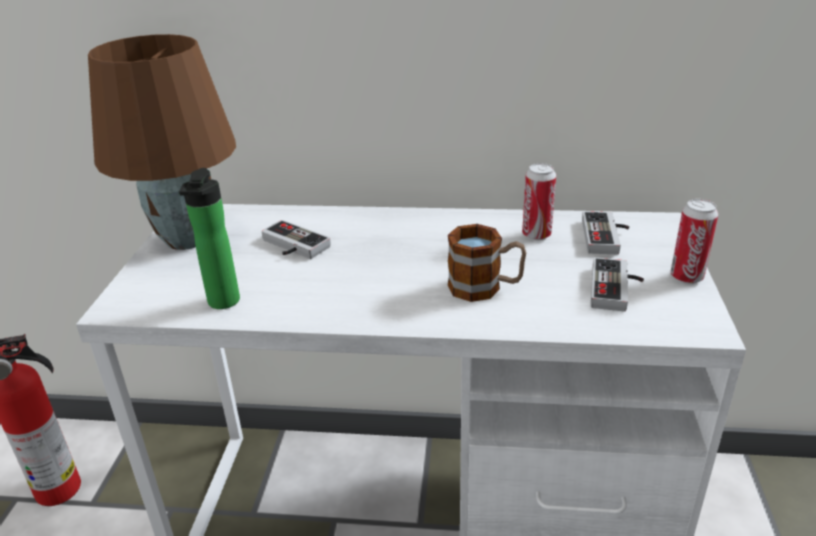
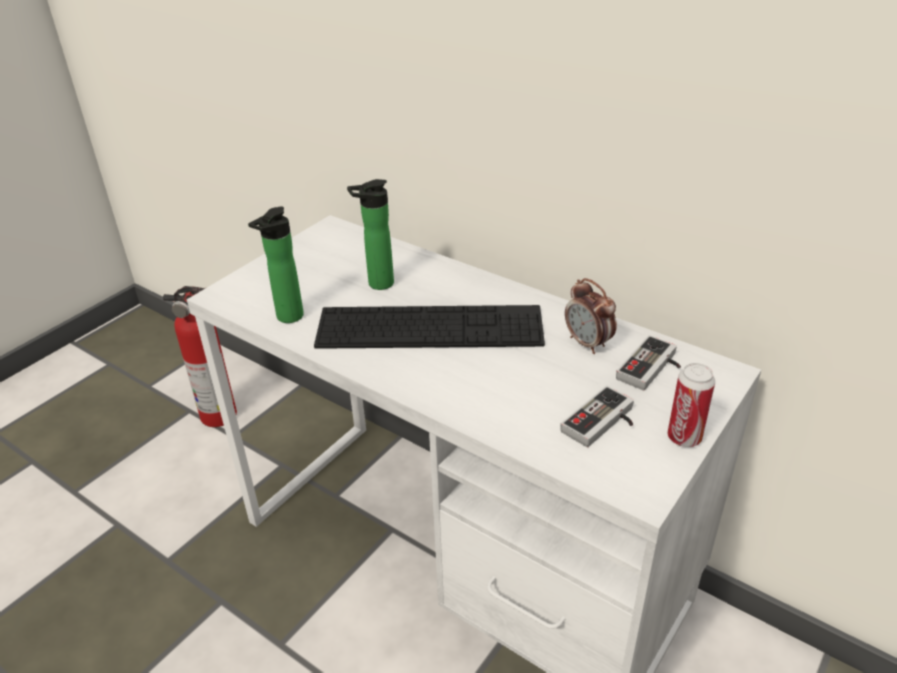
camera: 30 degrees right, 5 degrees up
(185, 239) = (308, 251): brown table lamp -> none
(291, 246) = (377, 284): game controller -> bottle
(384, 266) = (430, 328): none -> keyboard
(485, 287) = (490, 378): mug -> none
(536, 235) = (588, 343): can -> alarm clock

